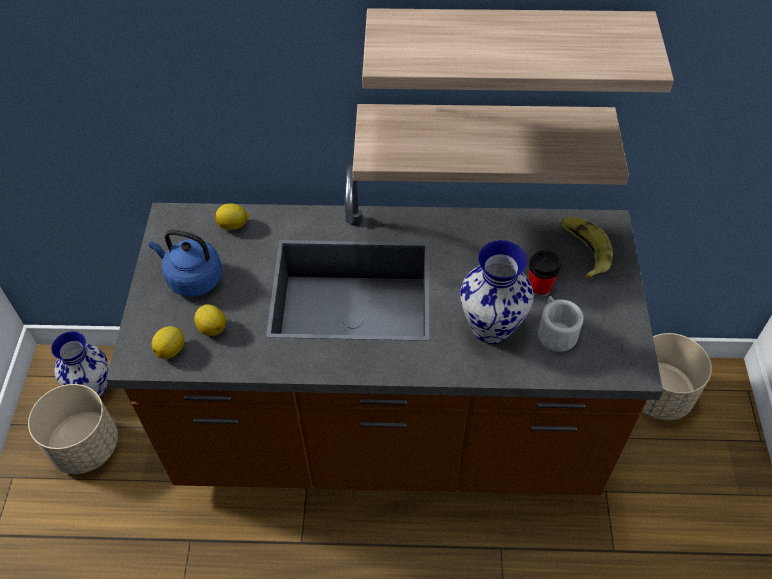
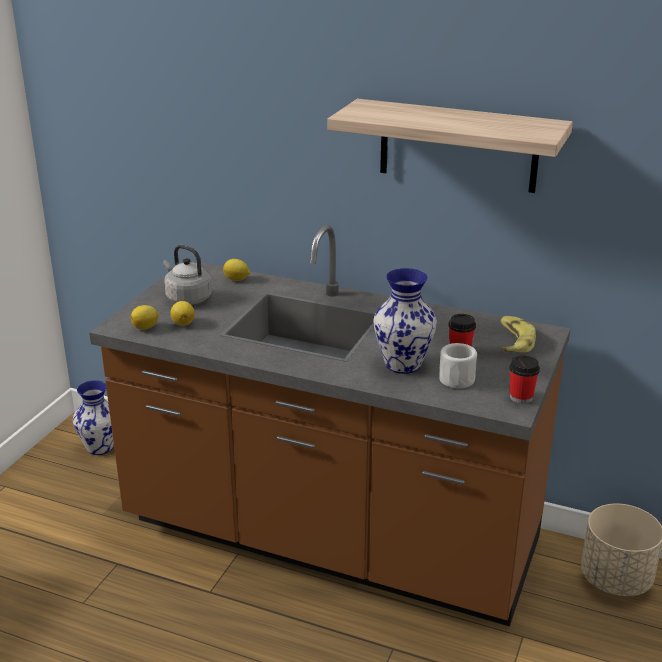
camera: 20 degrees right, 25 degrees down
(85, 447) = (71, 482): beige planter -> none
(192, 278) = (187, 298): blue kettle -> grey kettle
(482, 137) = (442, 232): shelf -> none
(632, 345) = (521, 397): none -> cup

